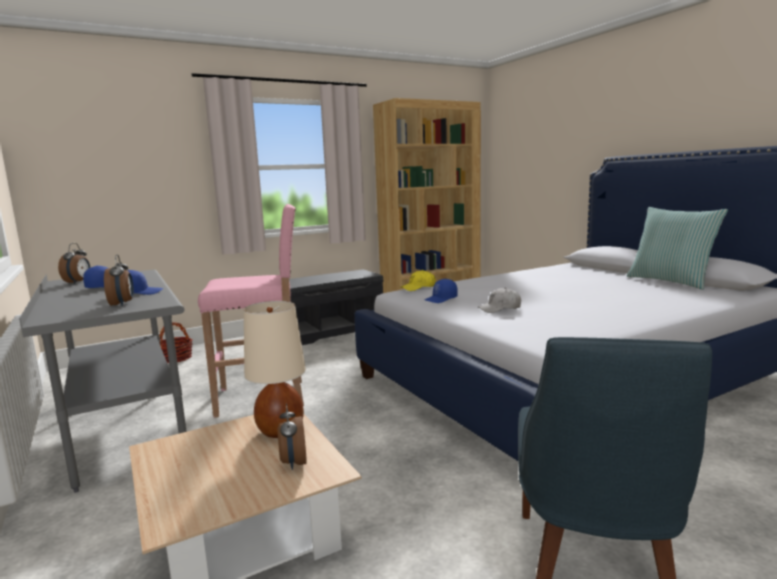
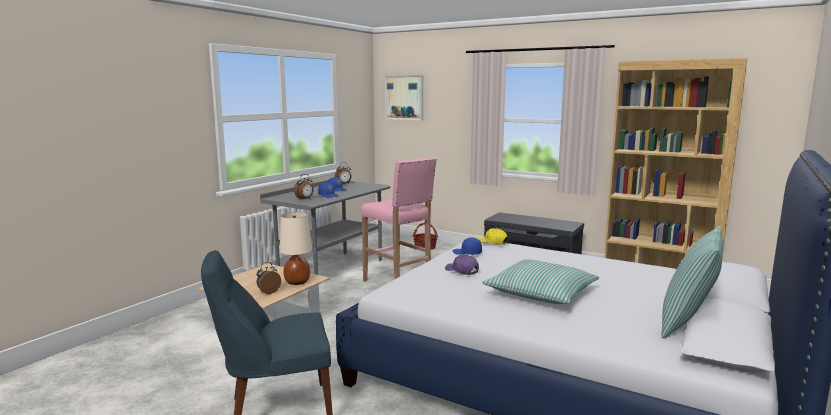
camera: 60 degrees right, 0 degrees up
(76, 140) = (404, 97): none -> picture
(499, 308) = (462, 271): white cap -> purple cap
(588, 298) = (540, 293): none -> pillow

